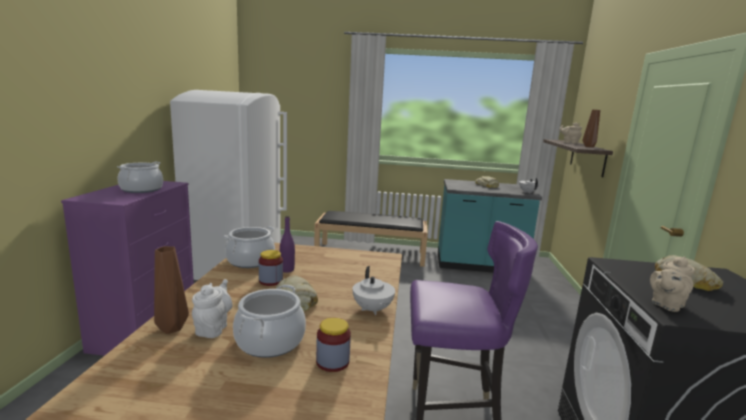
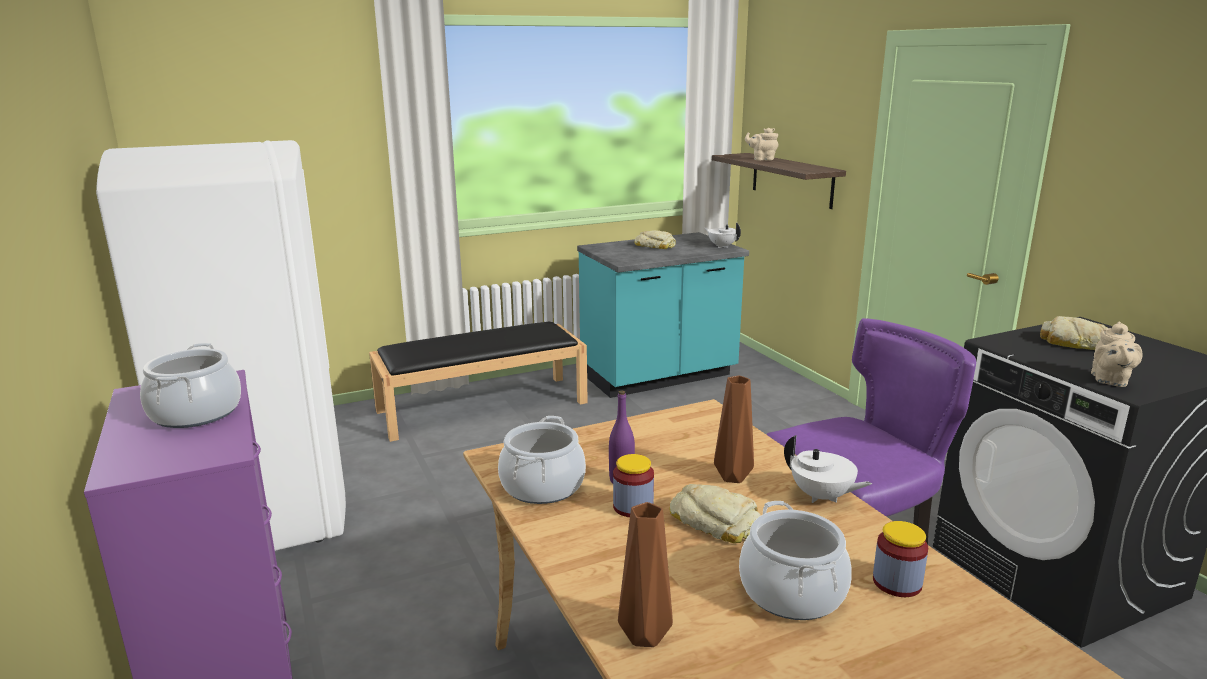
camera: 30 degrees left, 5 degrees up
(213, 328) = (696, 609): white teapot -> none
(588, 146) = (802, 165): brown vase -> brown vase (731, 477)

